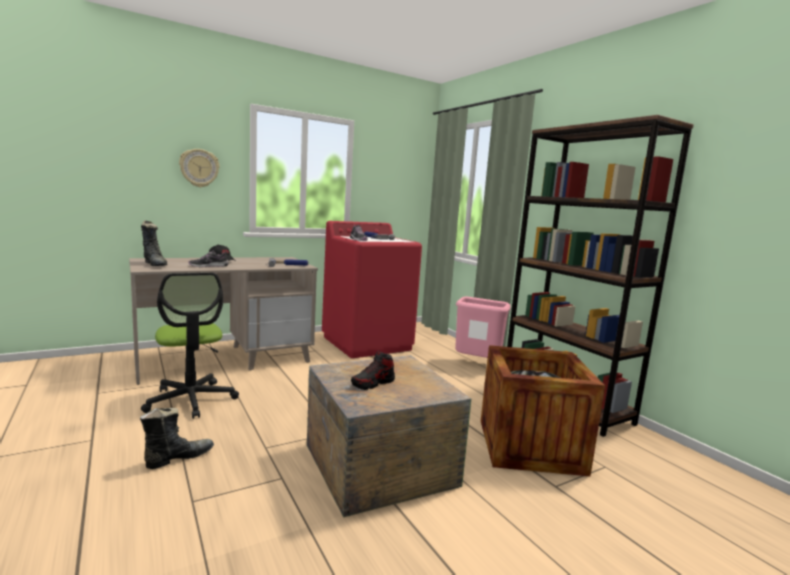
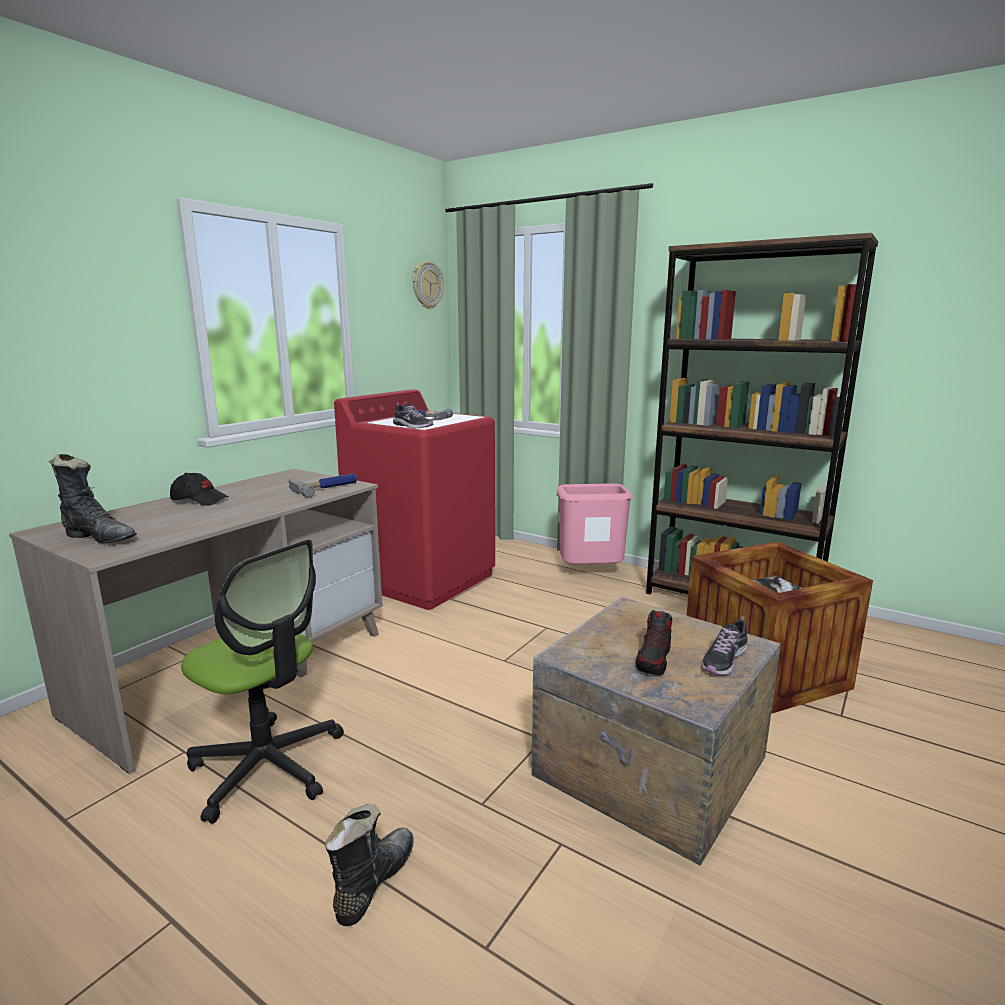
camera: 25 degrees left, 5 degrees up
(199, 168) = (103, 329): wall clock -> wall clock (427, 285)
(208, 266) = (207, 520): shoe -> shoe (724, 660)

